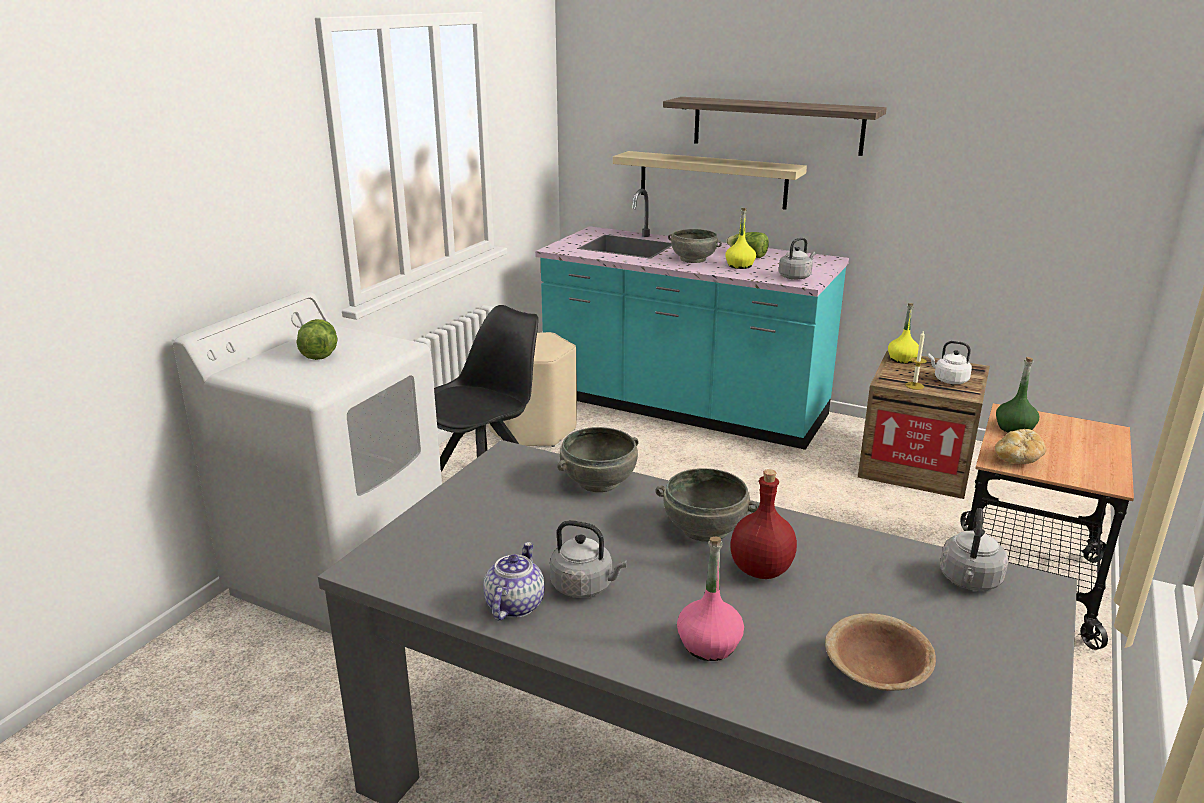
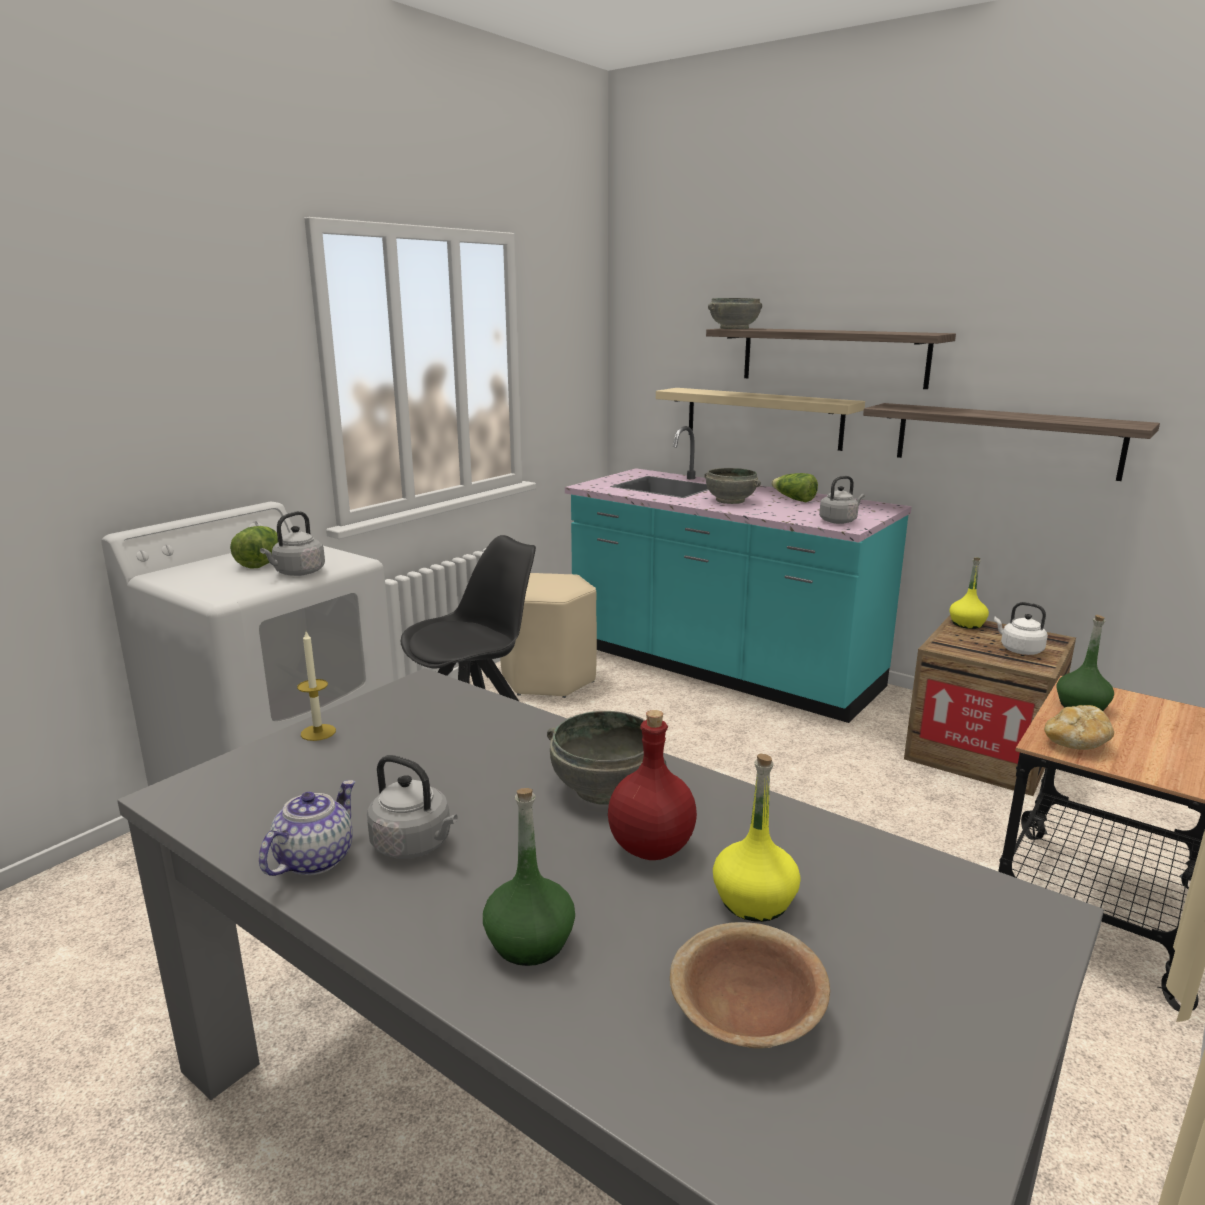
camera: 10 degrees right, 5 degrees down
(598, 481) = (506, 721): grey bowl -> grey bowl (734, 328)
(708, 645) = (529, 942): pink bottle -> green bottle
(740, 265) = (780, 508): yellow bottle -> yellow bottle (754, 900)
(914, 386) = (973, 653): candle -> candle (318, 732)
(929, 200) = (1006, 440): none -> shelf
(969, 581) = (938, 894): grey kettle -> grey kettle (297, 573)

